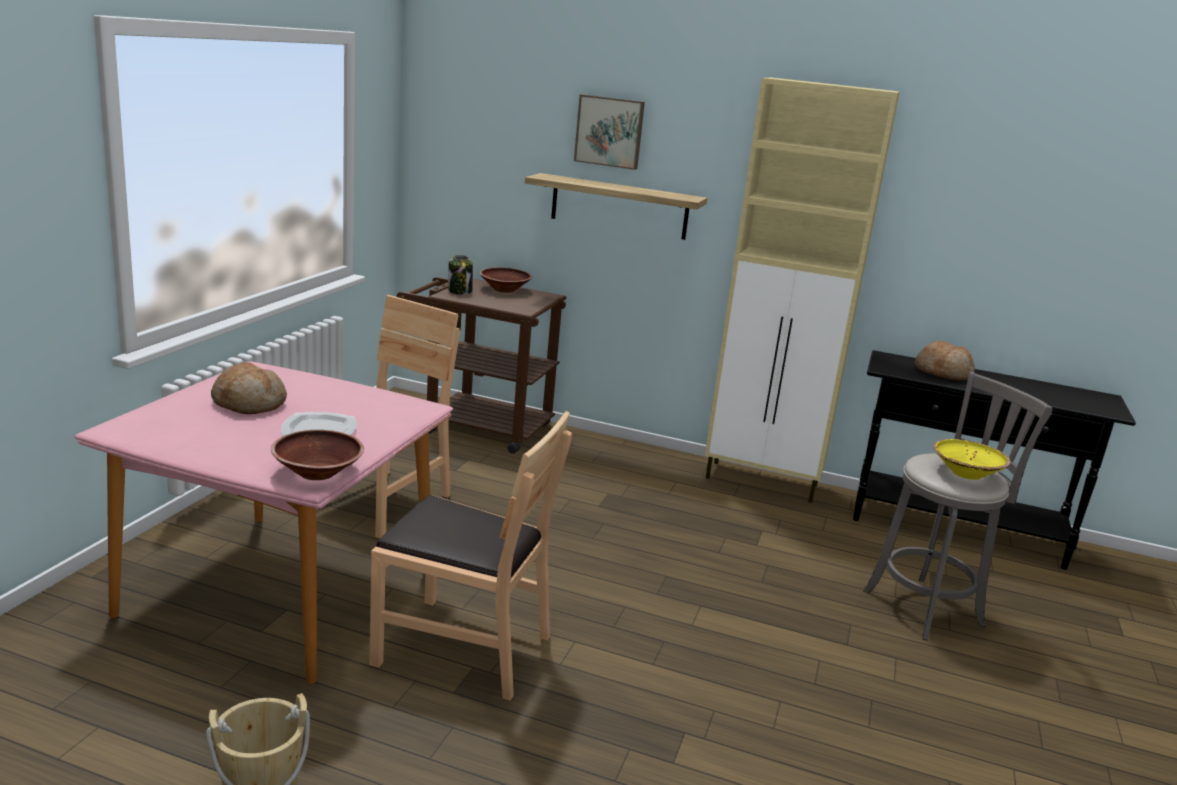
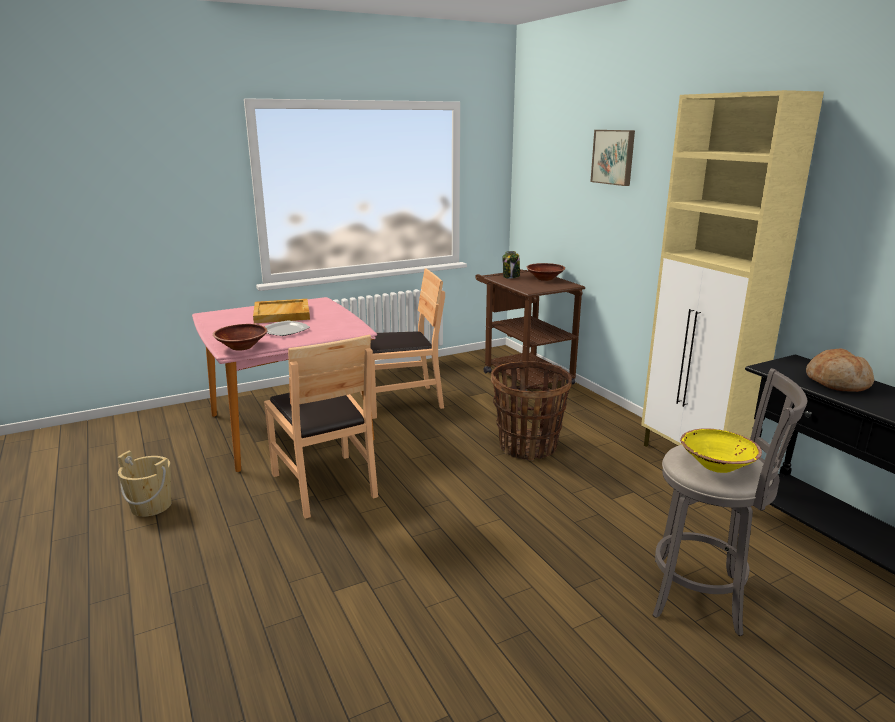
camera: 45 degrees right, 0 degrees up
(249, 403) = (282, 314): bread -> beige tray
(609, 515) = (528, 446): none -> basket
(619, 206) = (618, 217): shelf -> none

